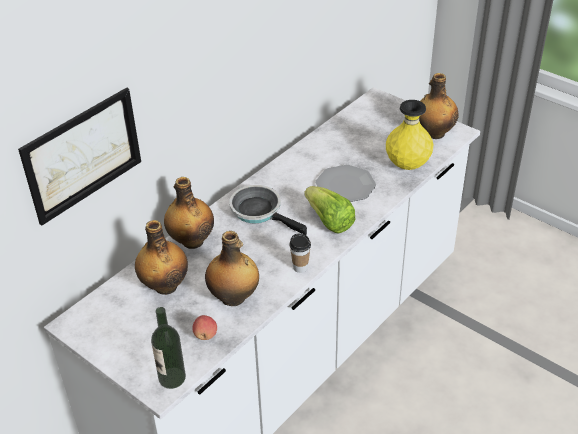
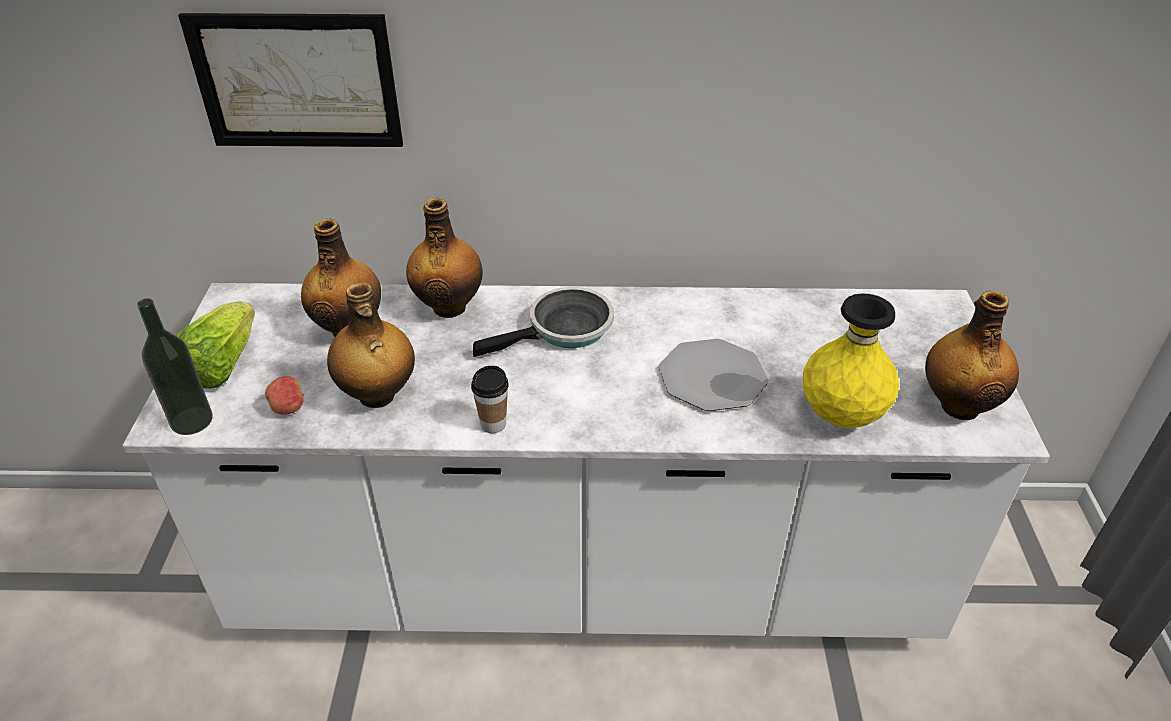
camera: 50 degrees right, 0 degrees up
(260, 212) = (564, 330): frying pan -> frying pan turned 60 degrees clockwise
(329, 221) = (617, 401): lettuce -> lettuce (221, 365)

